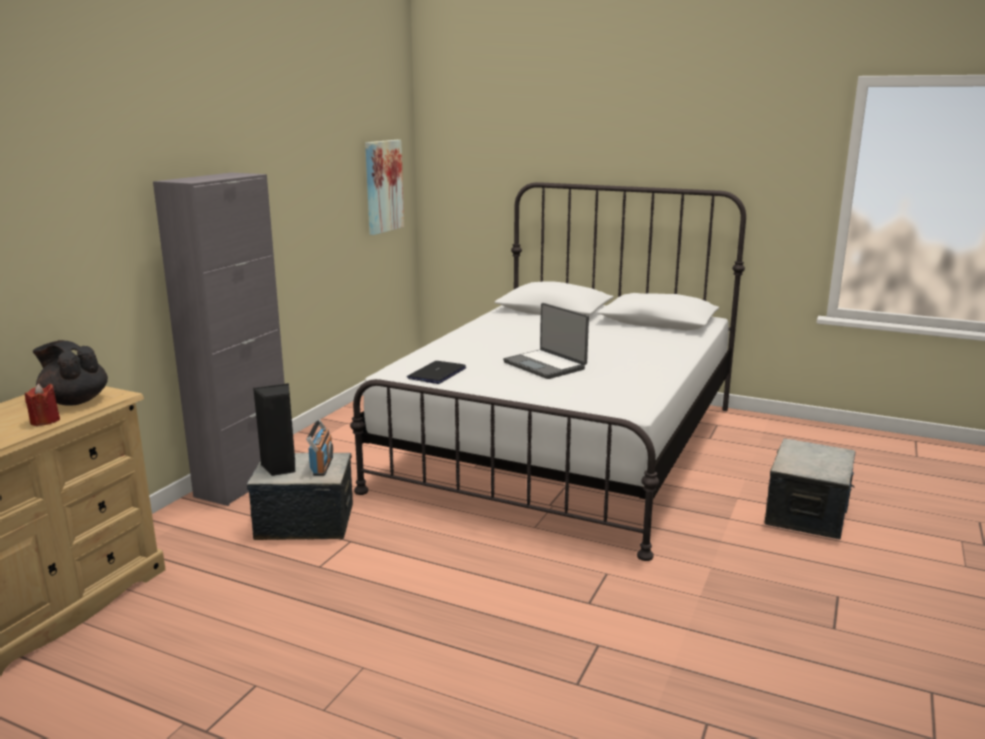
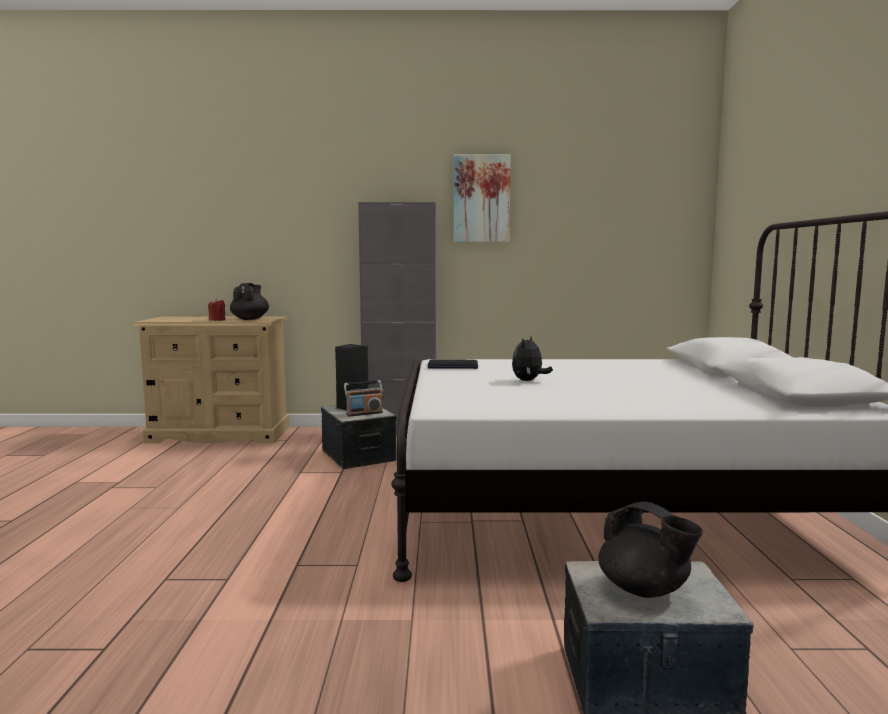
camera: 65 degrees right, 10 degrees down
(383, 186) = (648, 236): picture -> picture (481, 198)
(546, 365) = (529, 381): laptop -> plush toy
(816, 461) = (644, 590): none -> black teapot

